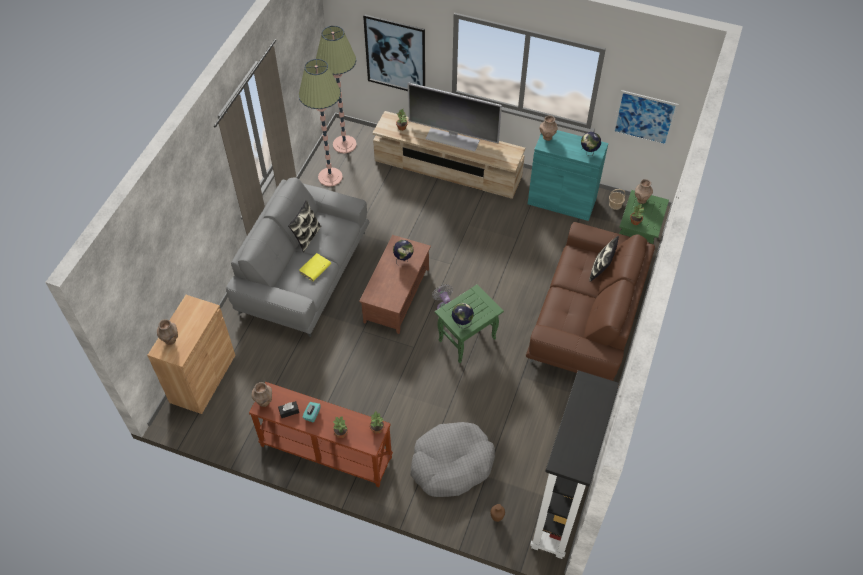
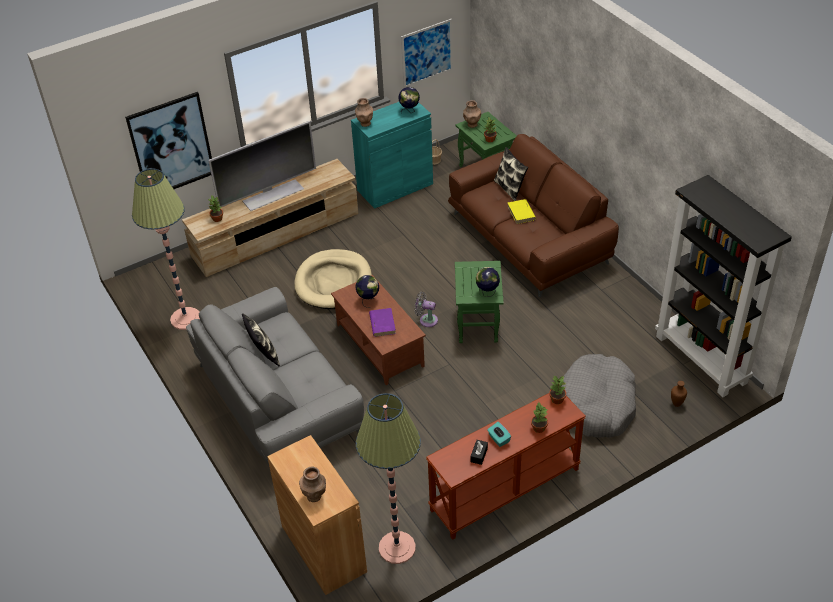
camera: 50 degrees left, 10 degrees down
(264, 402) = (450, 469): brown vase -> none
(315, 268) = (309, 367): yellow book -> yellow book (521, 213)
(344, 144) = (158, 287): floor lamp -> floor lamp (397, 548)
(388, 282) = (382, 323): none -> purple book
(432, 230) = (333, 282): none -> beige dog bed

